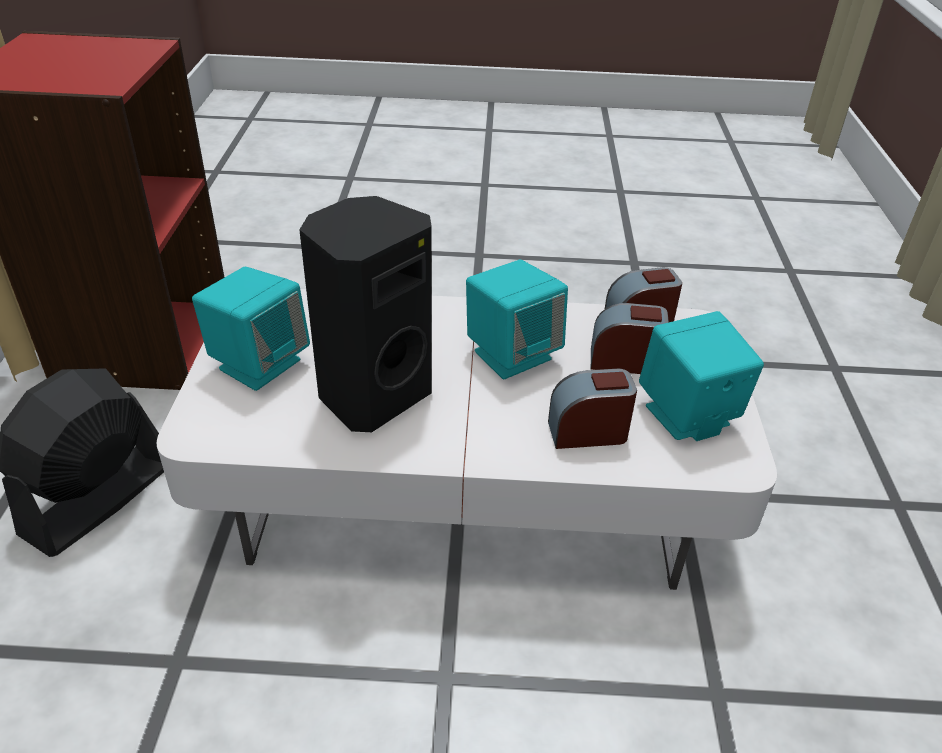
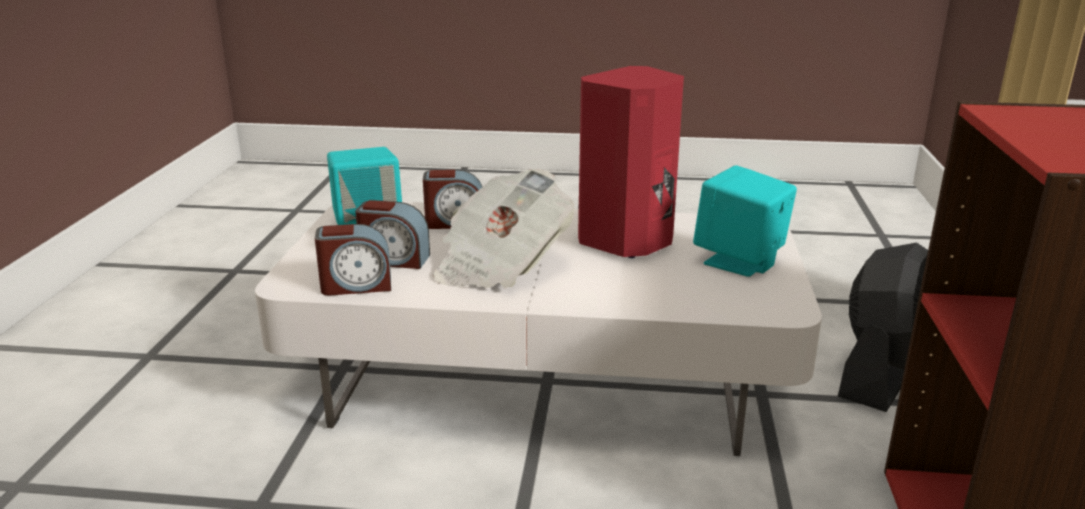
camera: 175 degrees left, 15 degrees down
(372, 395) = (629, 242): black speaker -> red speaker
(512, 355) = (500, 265): turquoise speaker -> newspaper

